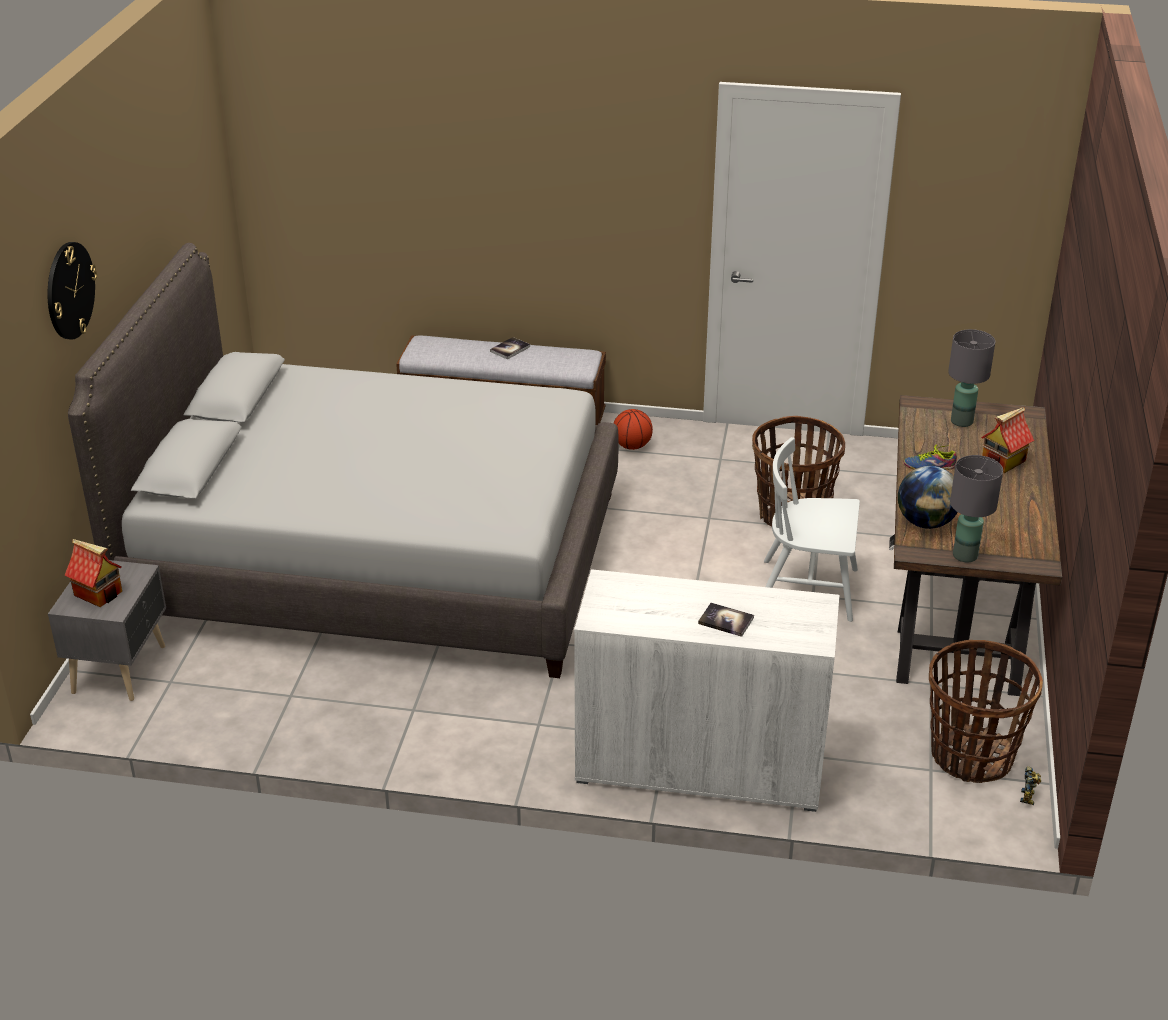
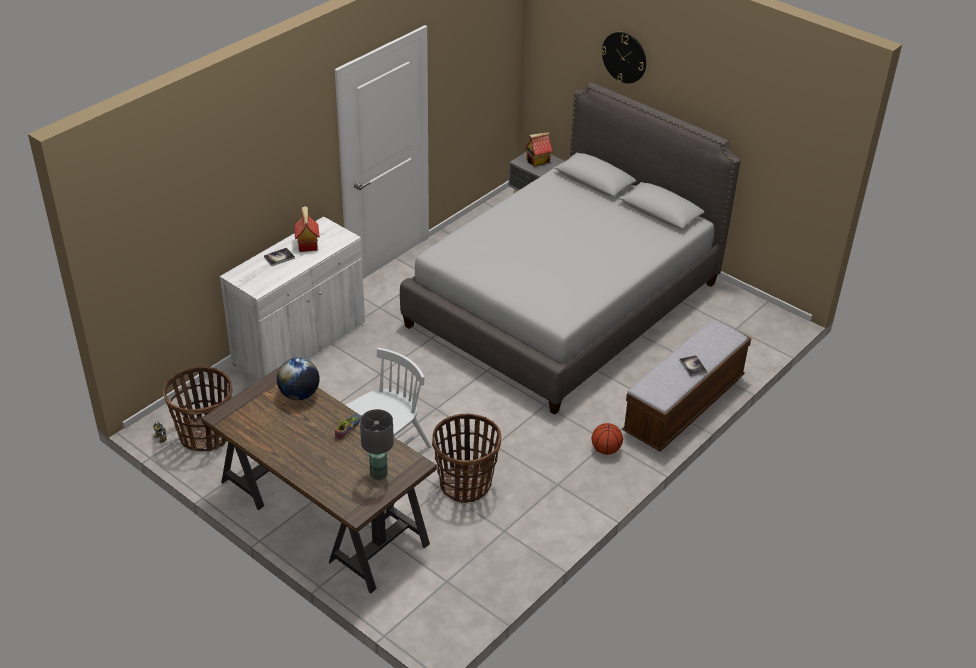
camera: 120 degrees right, 5 degrees up
(965, 555) = (257, 392): grey table lamp -> none
(1003, 461) = (319, 464): toy house -> toy house (307, 244)

